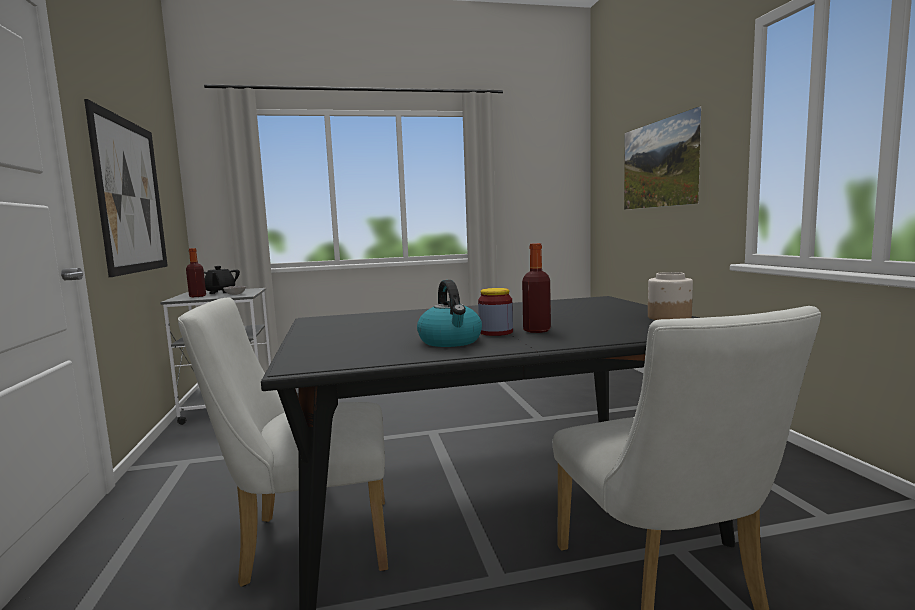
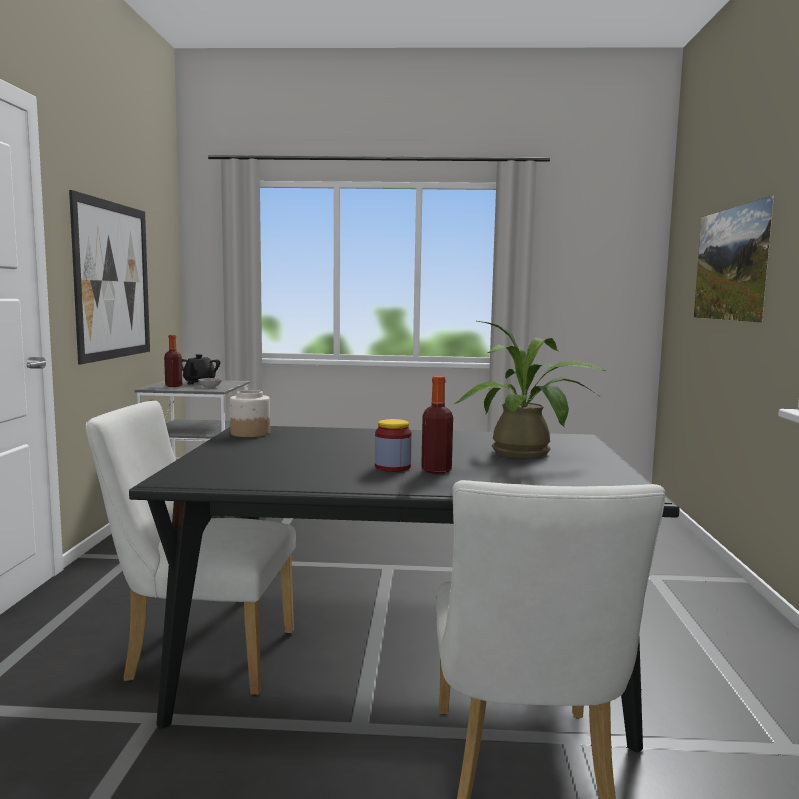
camera: 15 degrees right, 0 degrees up
(451, 341) = (334, 472): kettle -> none
(586, 312) = (527, 454): none -> potted plant
(668, 317) = (605, 473): jar -> jar (249, 433)

